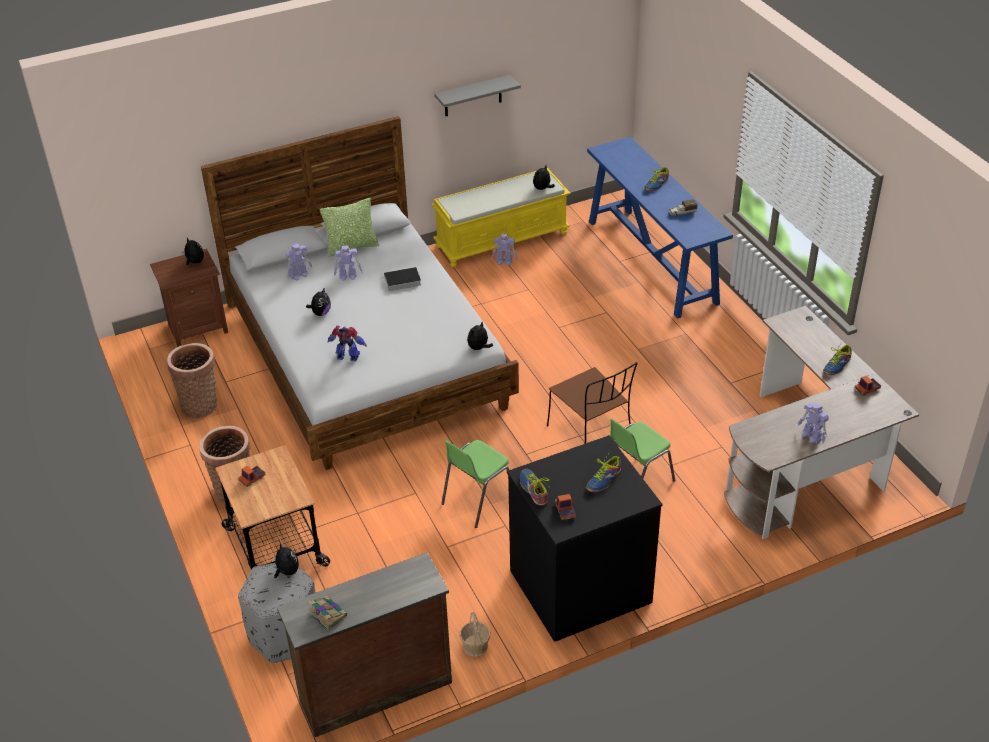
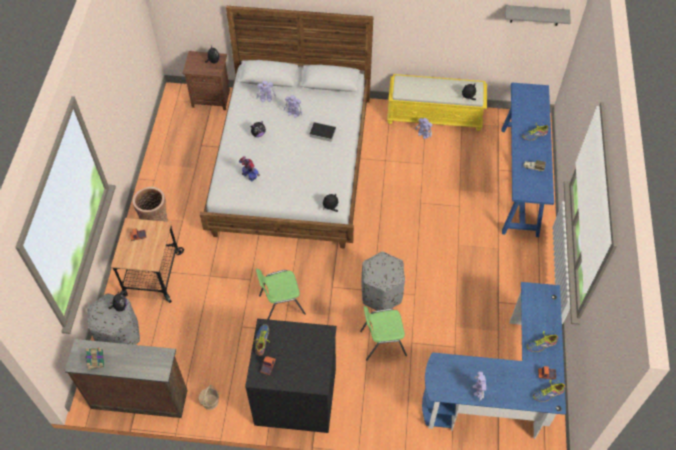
camera: 30 degrees right, 15 degrees up
(200, 404) = (177, 154): basket -> none
(352, 247) = (311, 91): pillow -> none
(473, 96) = (434, 19): grey shelf -> grey shelf (535, 15)
(591, 434) = (381, 294): brown chair -> grey ottoman
(604, 479) = (307, 357): shoe -> shoe (548, 393)
(807, 464) = (500, 390): brown desk -> blue desk

